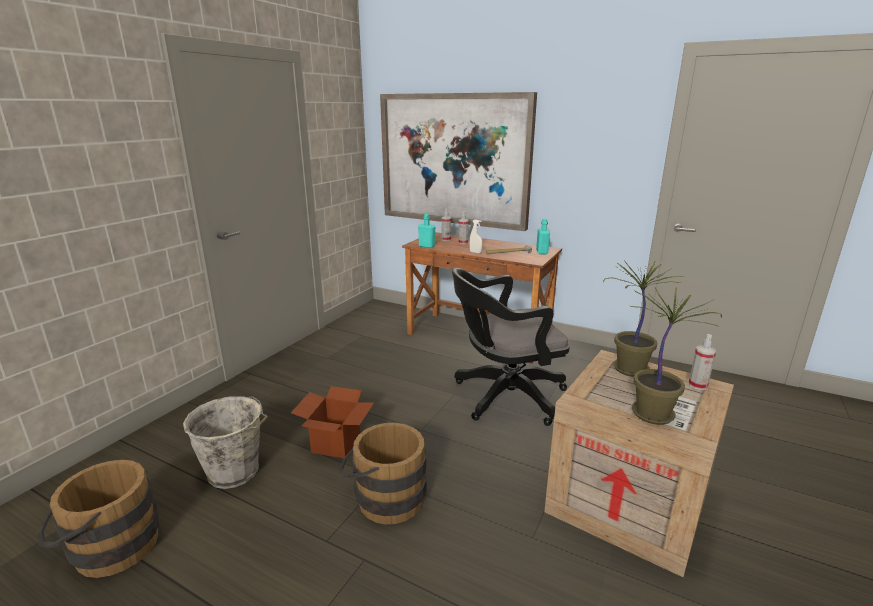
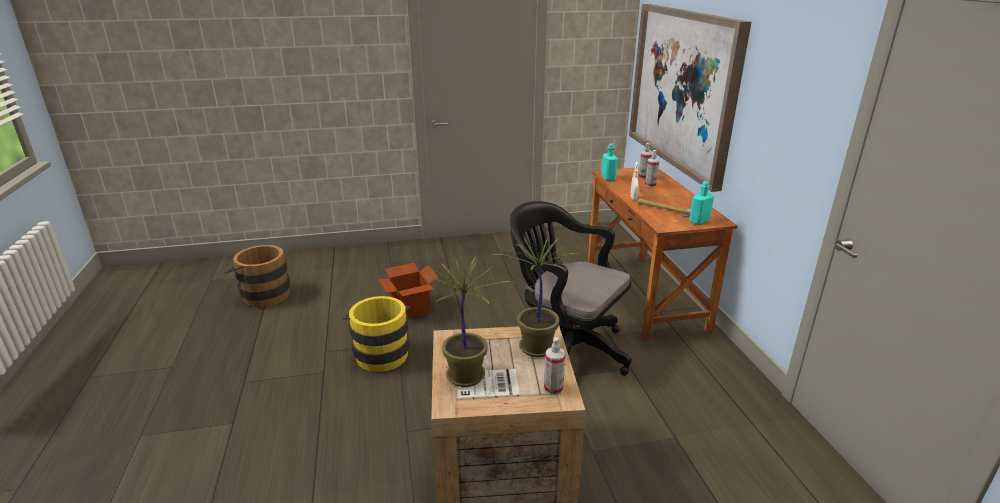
camera: 50 degrees right, 5 degrees up
(235, 472) = (347, 293): grey bucket -> none
(384, 497) = (381, 352): brown bucket -> yellow bucket

